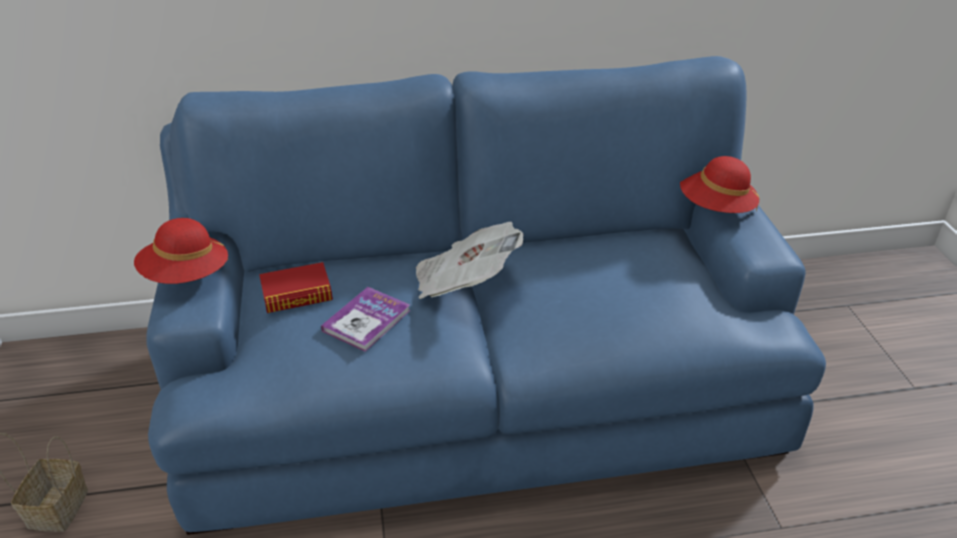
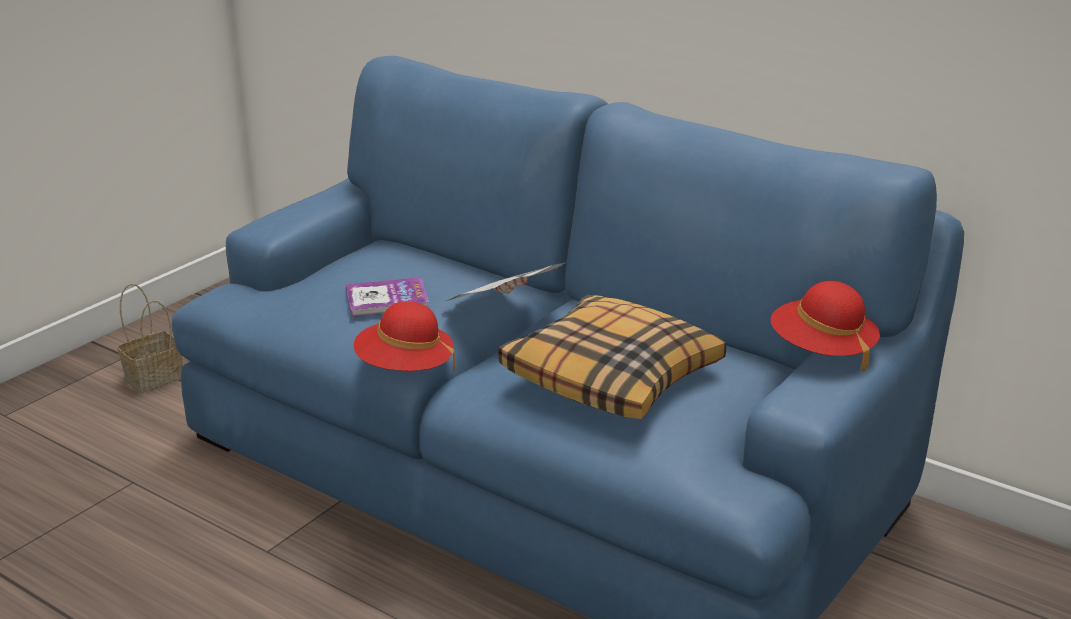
camera: 45 degrees right, 10 degrees down
(186, 276) = (299, 208): red hat -> red hat (405, 368)
(297, 294) = (371, 263): book -> none
(608, 293) = (612, 376): none -> pillow

